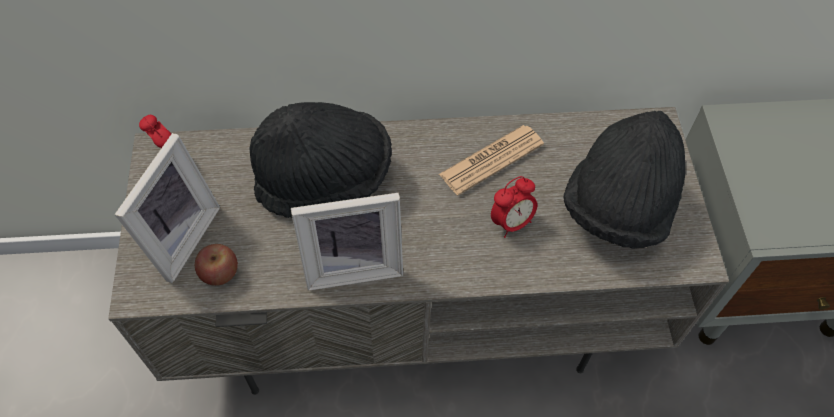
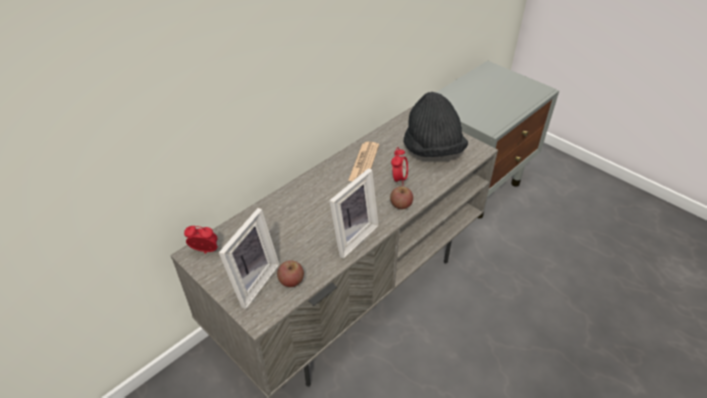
camera: 40 degrees left, 15 degrees down
(178, 237) = (251, 281): picture frame -> picture frame turned 45 degrees clockwise
(325, 180) = (298, 213): black hat -> none
(468, 266) = (401, 205): none -> apple

